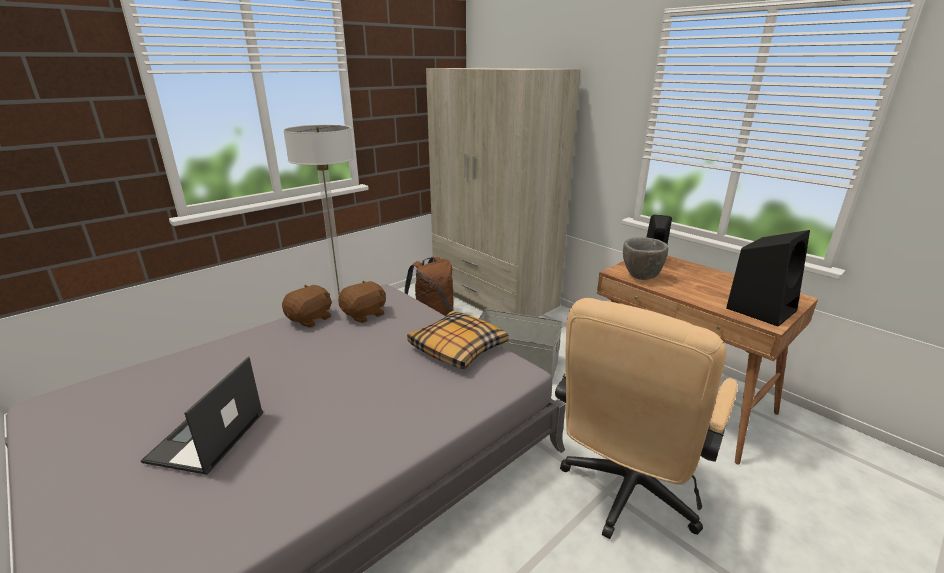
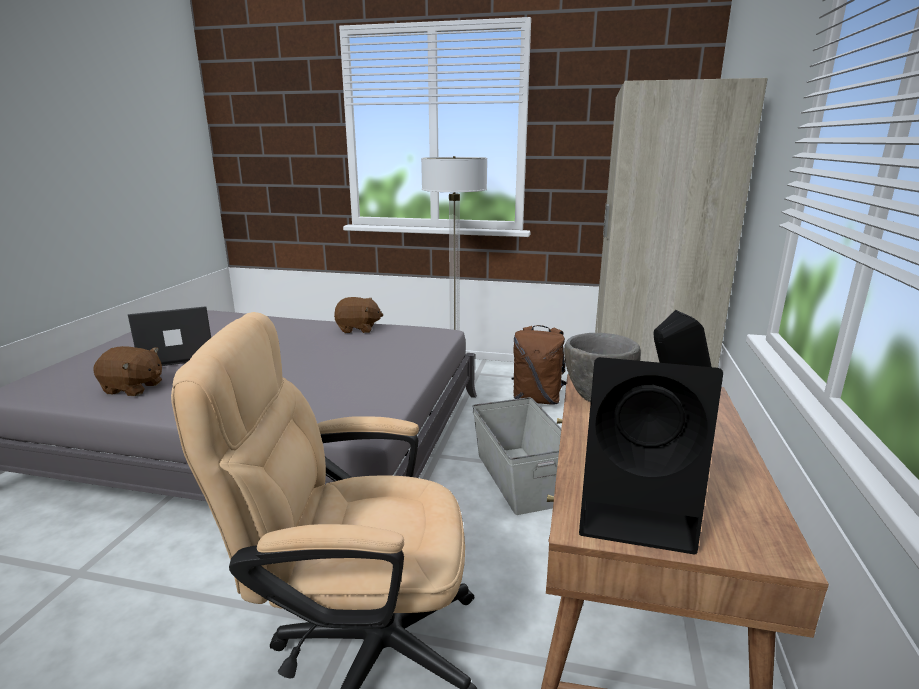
camera: 55 degrees right, 5 degrees down
(364, 314) = (389, 341): brown plush toy -> brown plush toy (133, 388)
(457, 348) = (376, 390): pillow -> none

